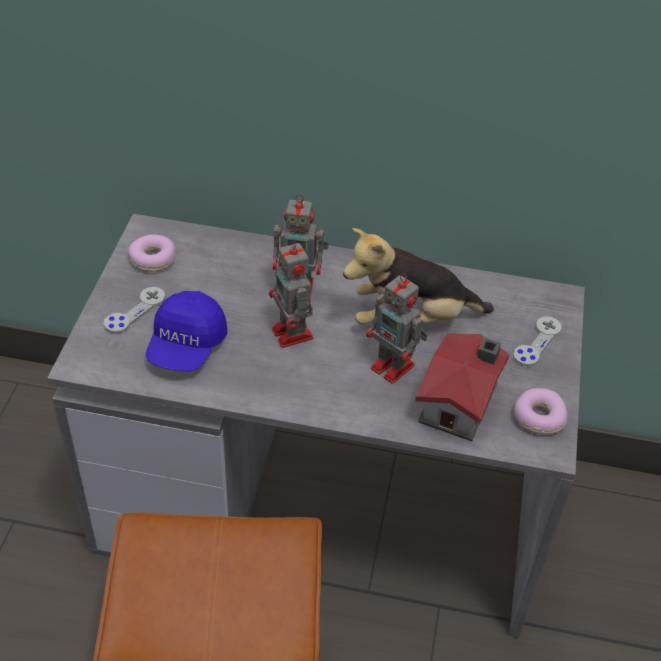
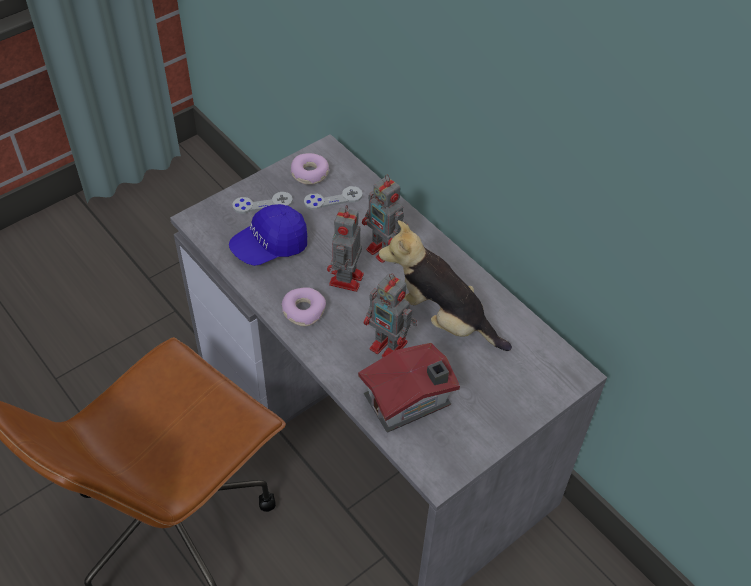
camera: 40 degrees right, 5 degrees up
(394, 367) = (390, 346): toy robot -> toy robot turned 45 degrees counterclockwise
(537, 342) = (517, 395): grey game controller -> grey game controller (333, 199)
(538, 417) = (455, 449): donut -> donut (303, 311)

